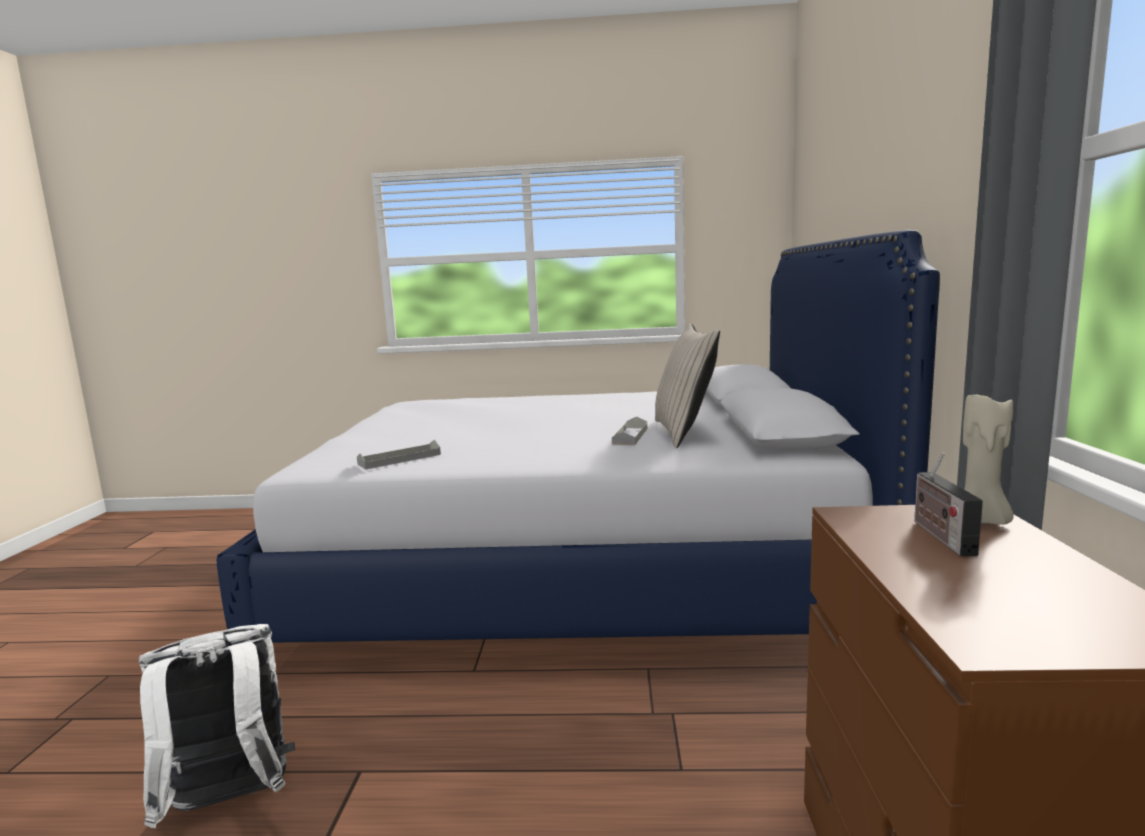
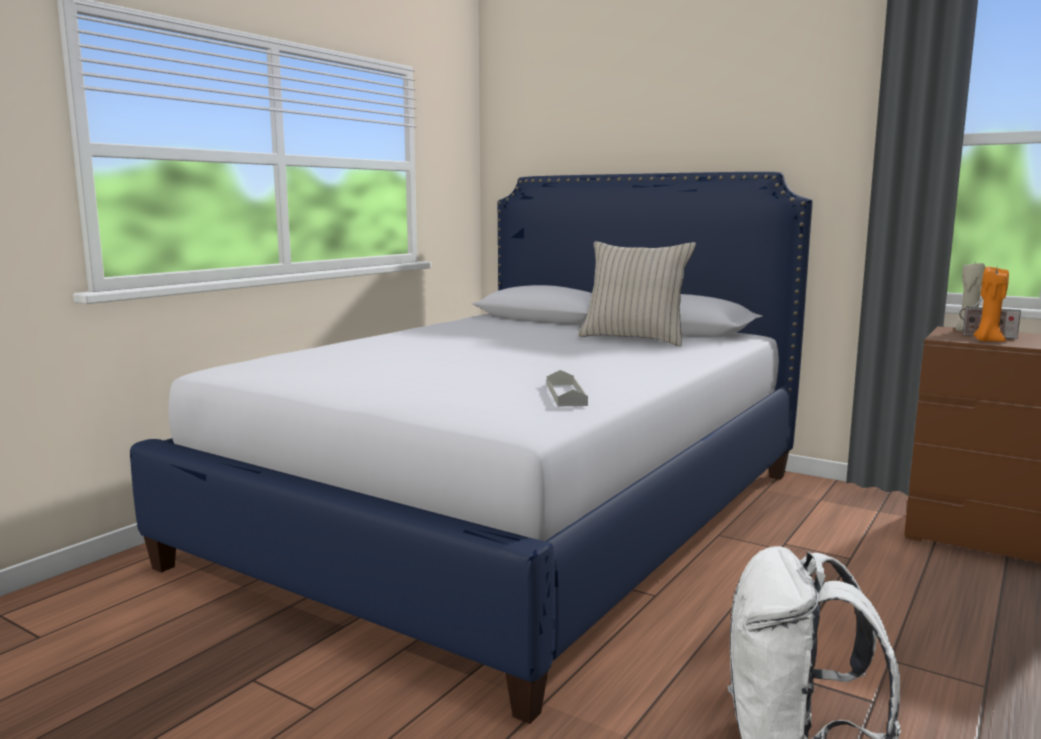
camera: 60 degrees left, 0 degrees up
(630, 436) = (617, 347): grey tray -> none
(882, 539) = (987, 341): none -> orange candle

